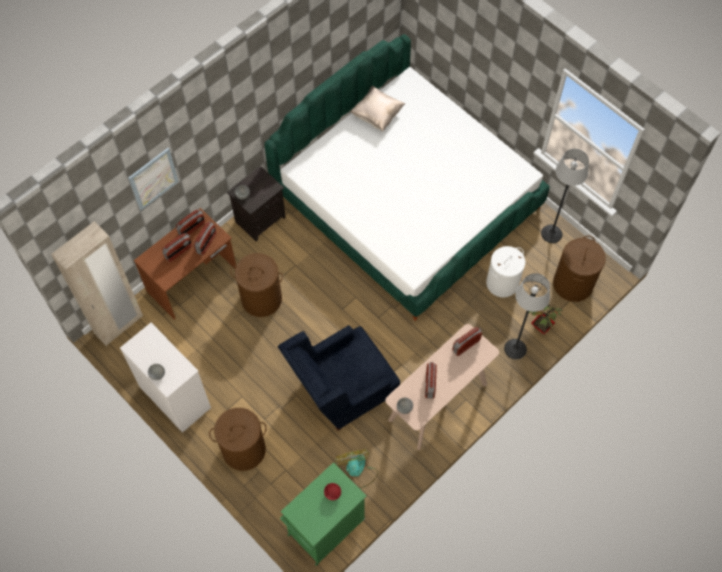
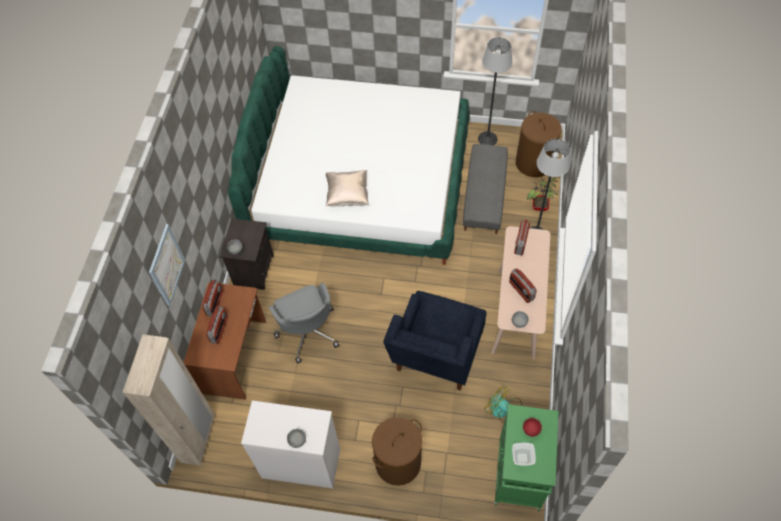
camera: 35 degrees left, 5 degrees down
(206, 243) = (238, 306): radio -> none
(261, 299) = (308, 331): brown laundry basket -> grey office chair
(306, 508) = (521, 459): none -> bowl
(377, 115) = (296, 123): beige pillow -> beige pillow (347, 195)
(502, 283) = (484, 195): white laundry basket -> grey ottoman

